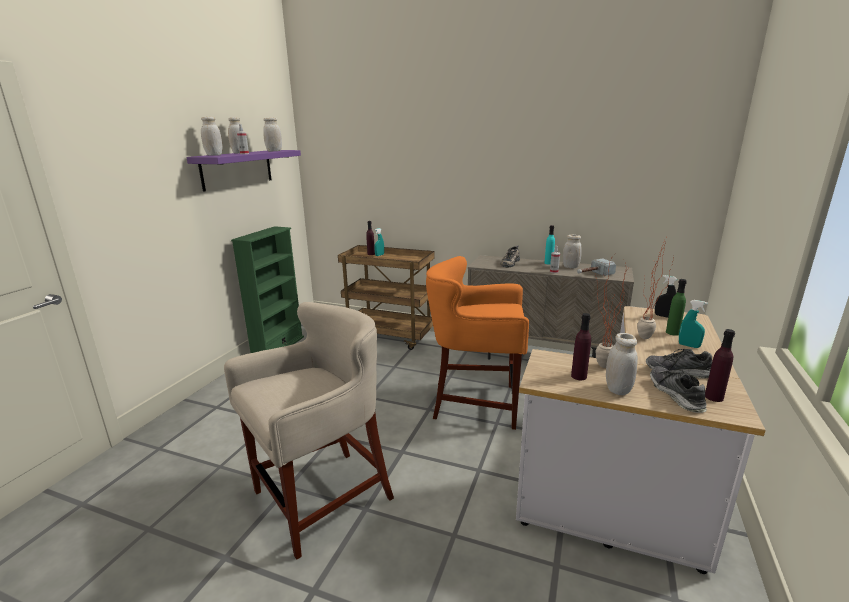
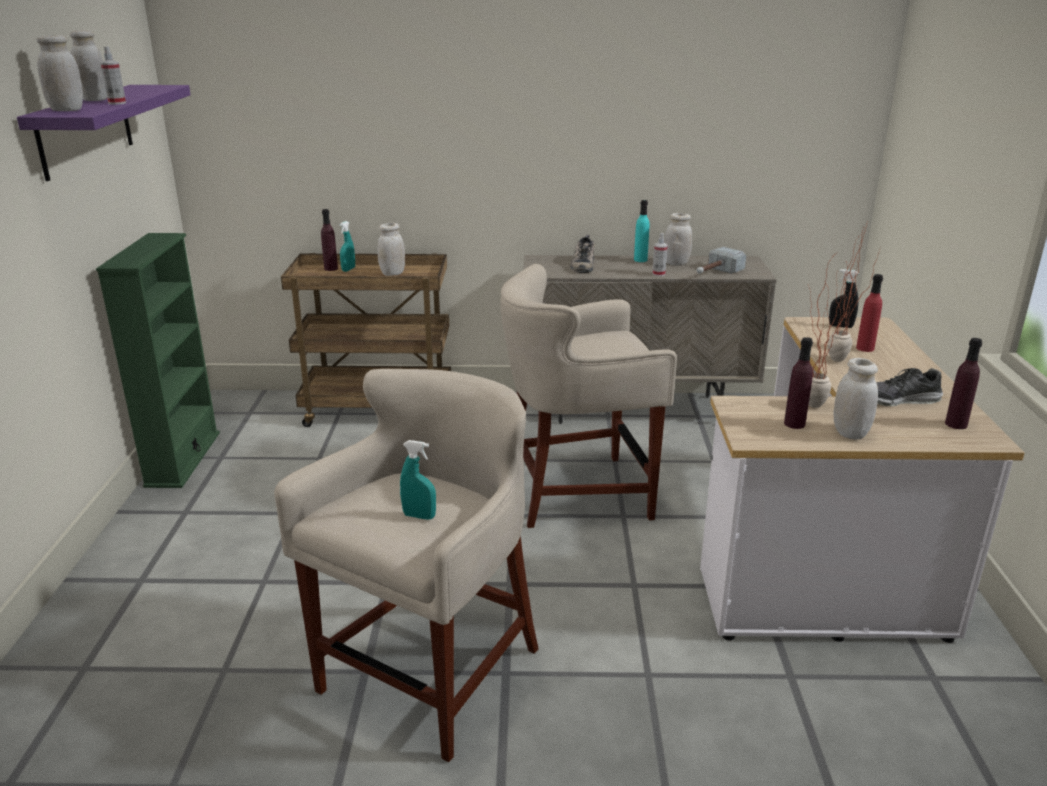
camera: 20 degrees left, 5 degrees up
(274, 151) = (149, 90): white jar -> white jar (392, 273)
(476, 403) = (578, 493): orange stool -> beige stool
(672, 332) = (865, 348): green bottle -> red bottle
(675, 394) = (915, 428): shoe -> none
(689, 346) = (893, 363): turquoise spray bottle -> turquoise spray bottle (419, 516)

